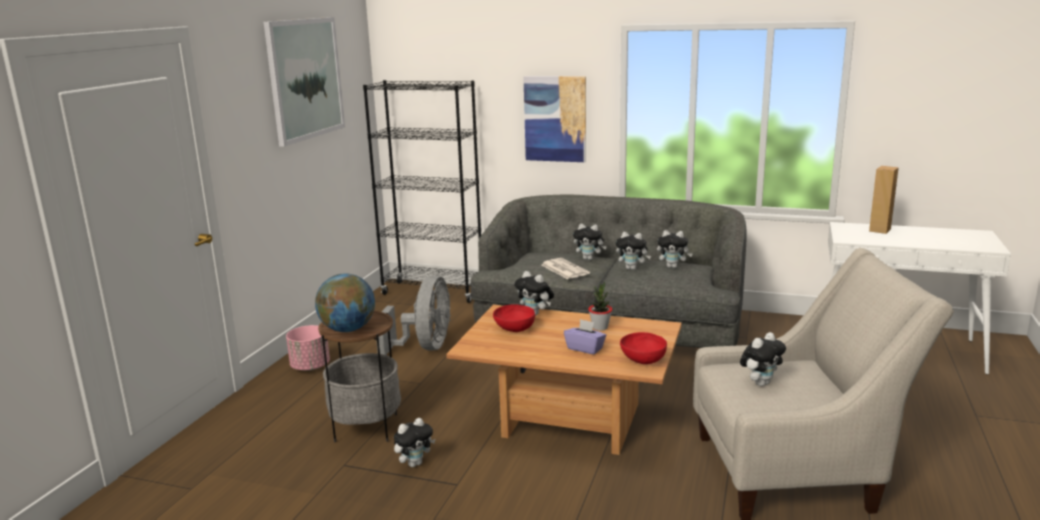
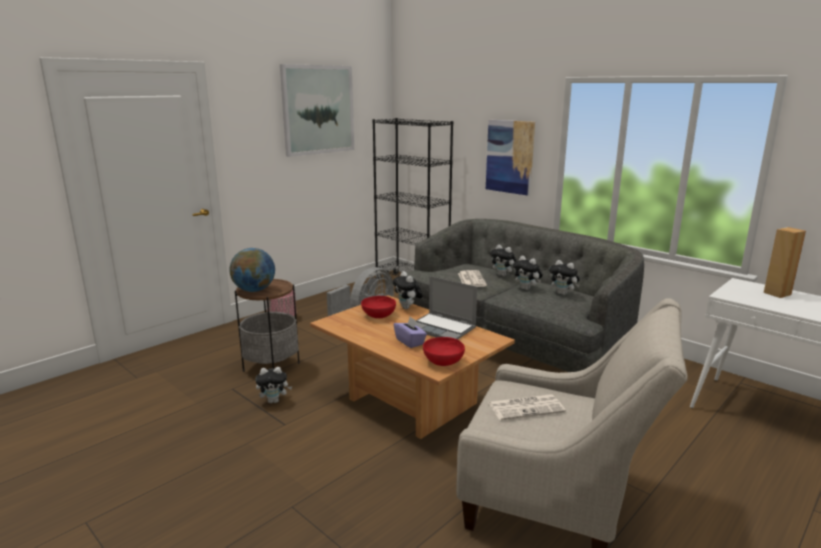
camera: 25 degrees right, 0 degrees up
(600, 327) = (442, 328): potted plant -> laptop
(760, 383) = (526, 407): plush toy -> newspaper

